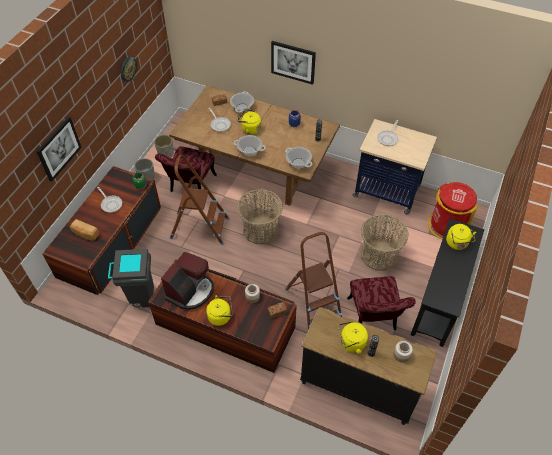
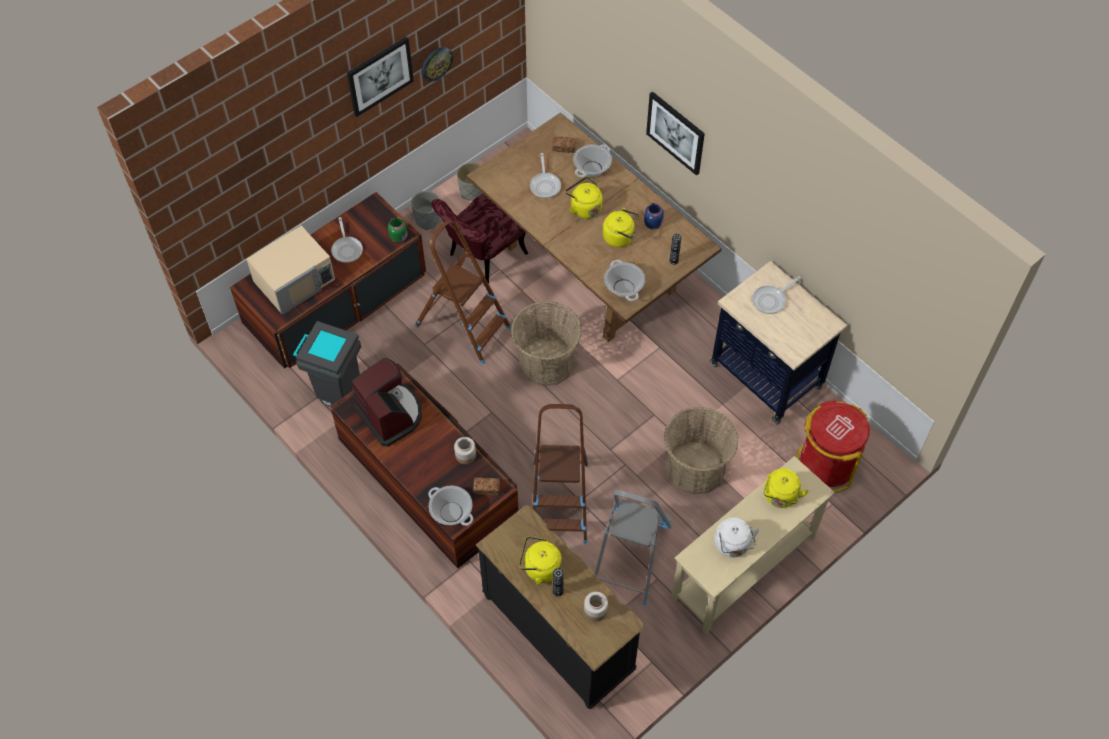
camera: 25 degrees right, 5 degrees up
(58, 148) = (291, 157): picture -> picture (379, 76)
(85, 234) = (295, 280): bread -> beige microwave
(191, 291) = (390, 414): coffee machine -> coffee machine turned 90 degrees counterclockwise
(221, 316) = (411, 464): yellow kettle -> yellow kettle (620, 237)
(249, 151) = (565, 243): cooking pot -> cooking pot (451, 512)
(373, 319) = (632, 555): red chair -> grey step ladder
(439, 300) = (743, 569): black console table -> beige console table
(450, 282) = (733, 546): none -> white kettle

